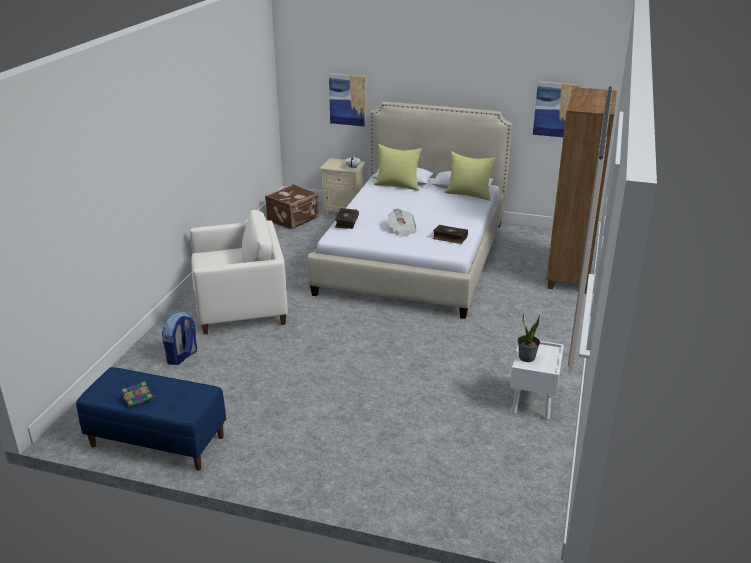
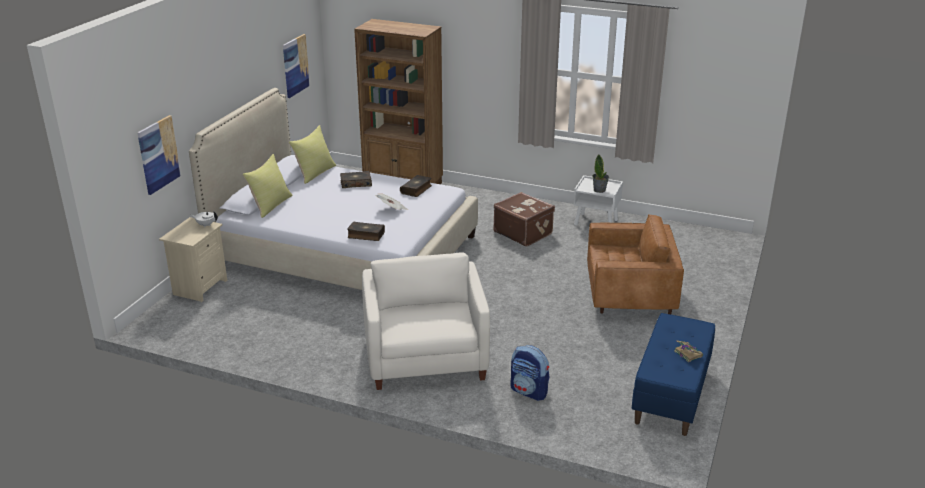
camera: 85 degrees left, 0 degrees up
(293, 219) = (204, 324): brown suitcase -> brown suitcase (523, 232)
(347, 421) = (629, 298): none -> brown armchair
(453, 211) = (356, 183): none -> book

